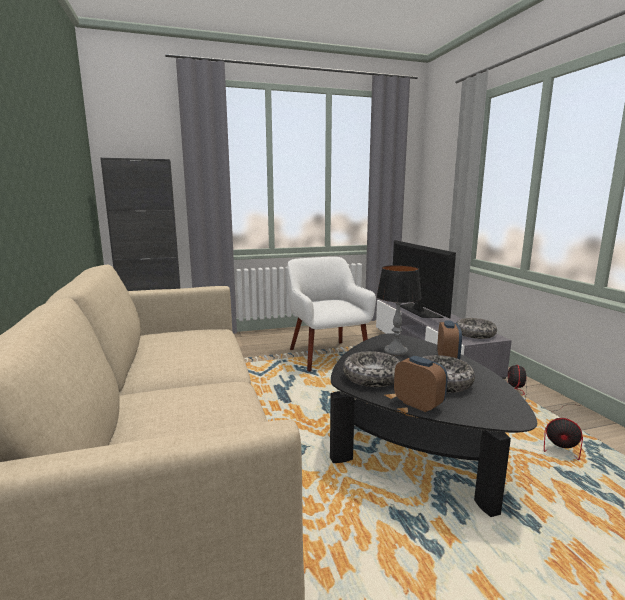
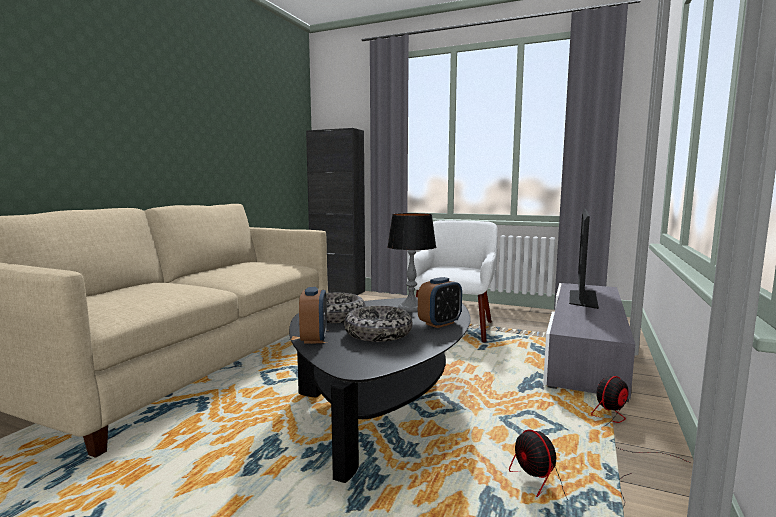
camera: 40 degrees right, 5 degrees down
(474, 334) = (595, 328): bowl -> none

